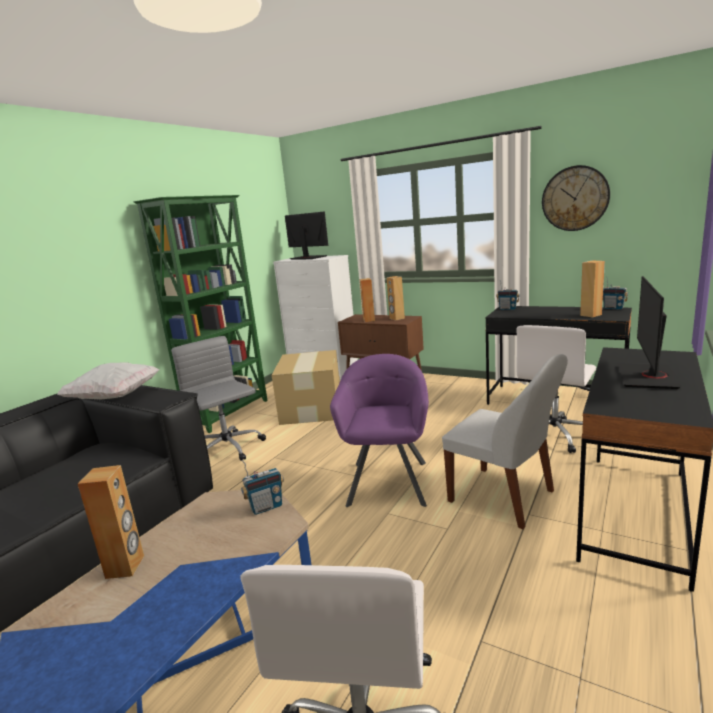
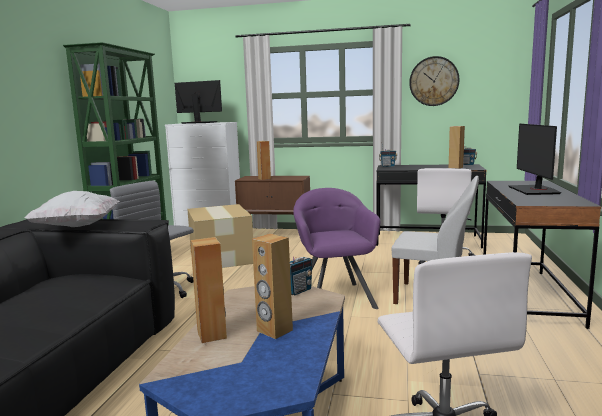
camera: 20 degrees left, 5 degrees down
(396, 318) = (289, 177): brown speaker -> brown speaker (274, 331)

